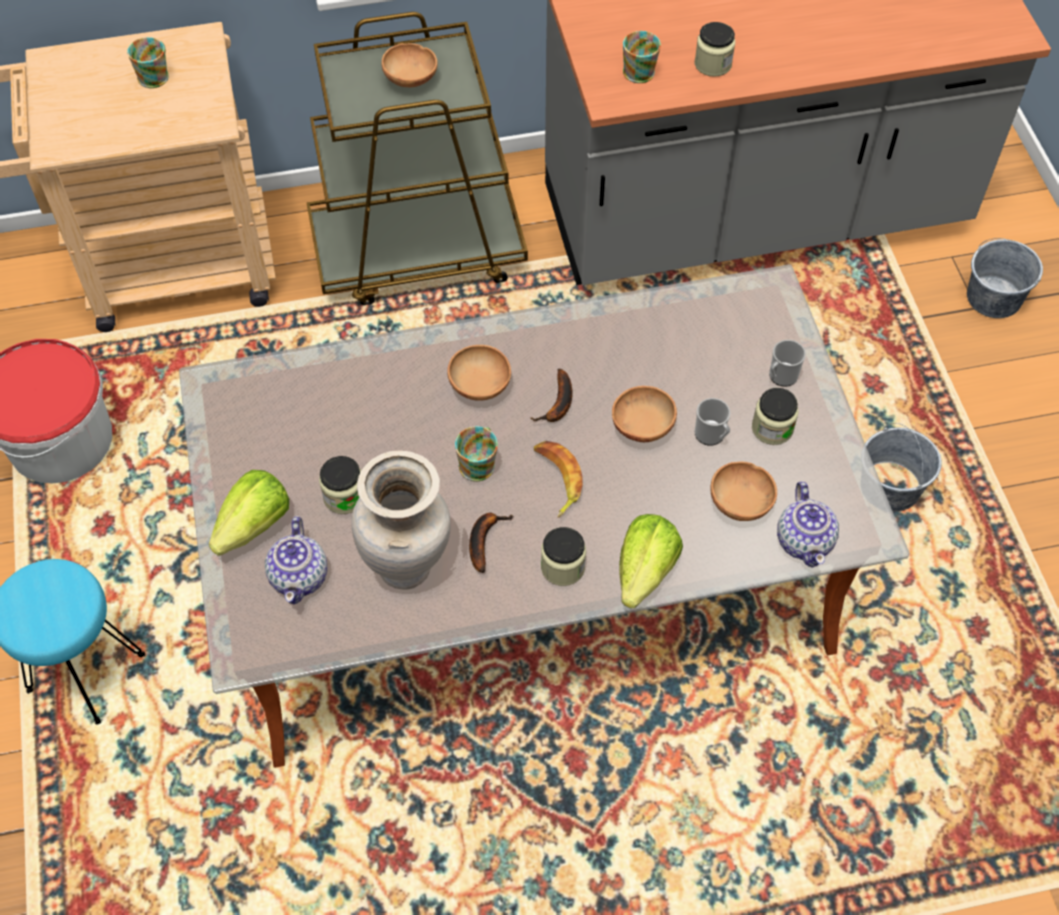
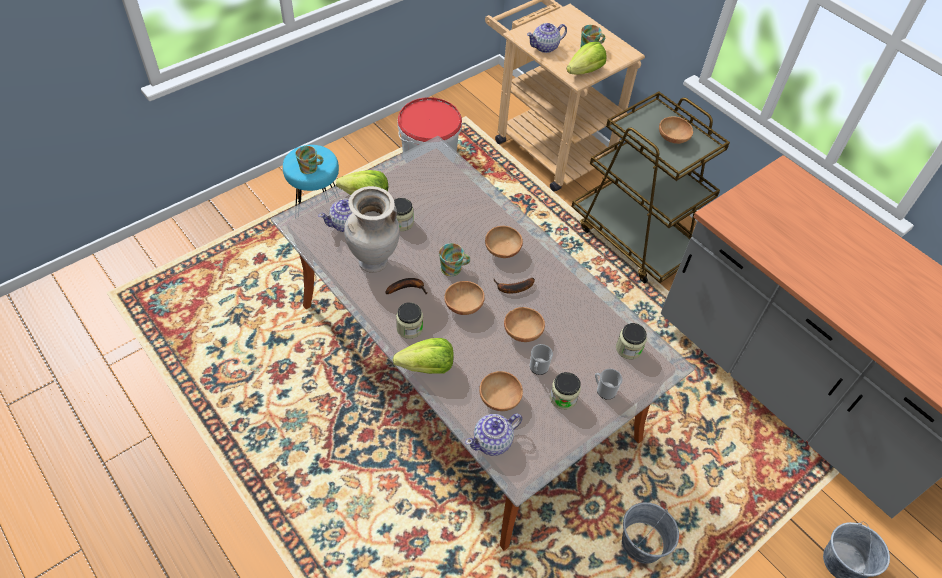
camera: 60 degrees right, 5 degrees down
(110, 129) = (545, 47): none -> teapot
(204, 107) = (585, 71): none -> lettuce
(556, 479) = (463, 305): banana -> brown bowl
(641, 69) = (753, 220): mug -> mug (311, 168)
(713, 64) = (788, 253): jar -> jar (628, 348)

